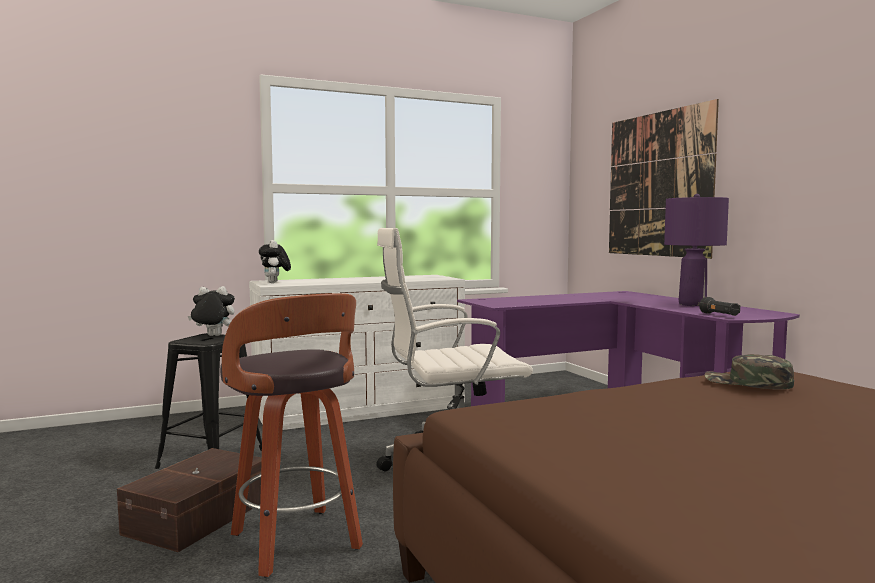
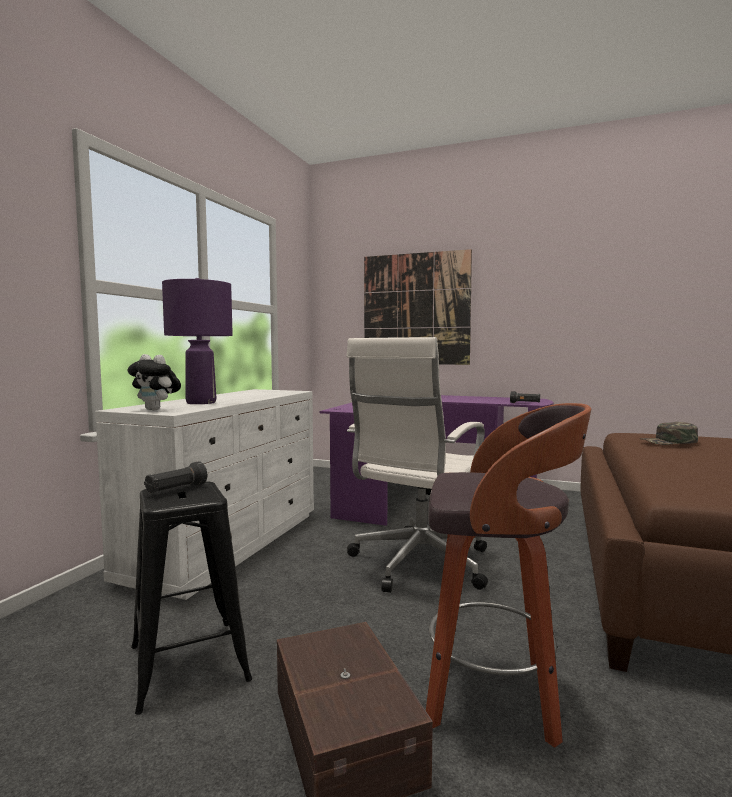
camera: 45 degrees left, 0 degrees up
(212, 336) = (176, 490): plush toy -> black flashlight
(691, 304) = (474, 398): purple table lamp -> purple table lamp (200, 402)

